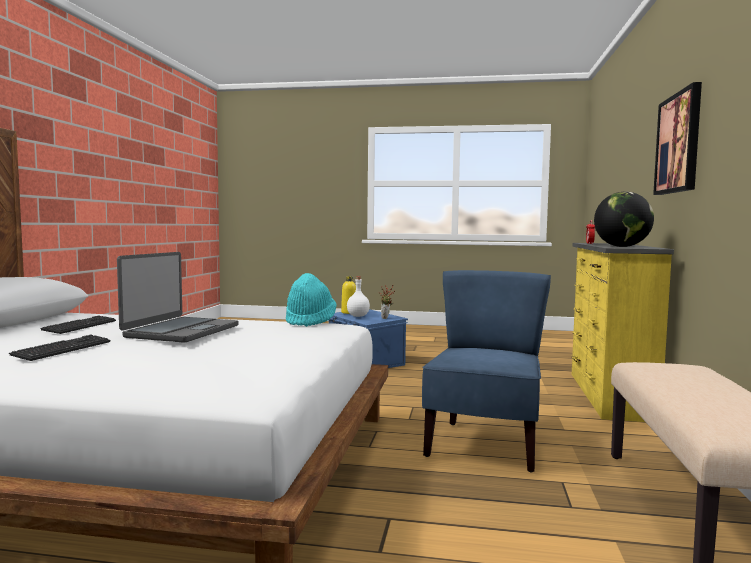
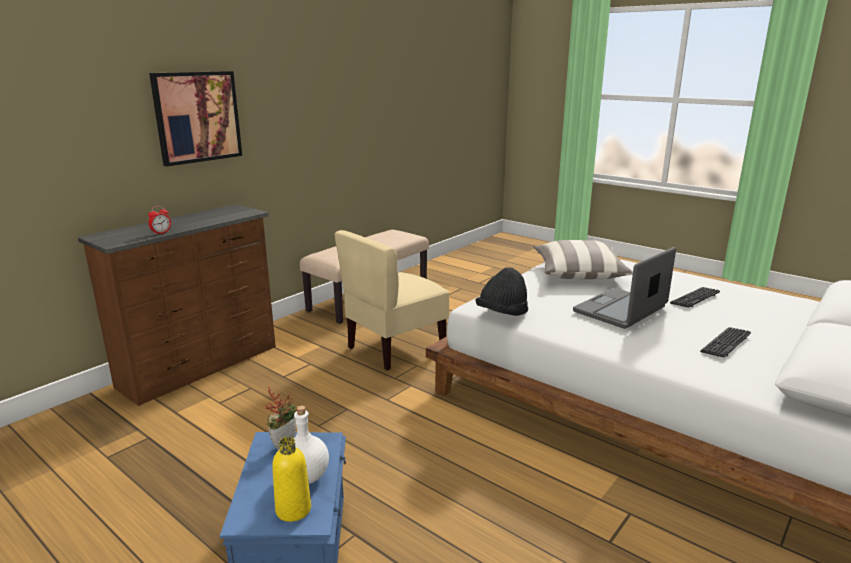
camera: 150 degrees left, 15 degrees up
(237, 359) = (579, 274): none -> pillow
(310, 321) = (502, 314): turquoise hat -> black hat
(484, 445) = (395, 348): blue chair -> beige chair
(607, 395) = (202, 366): yellow dresser -> brown dresser
(621, 246) = (227, 214): globe -> none

